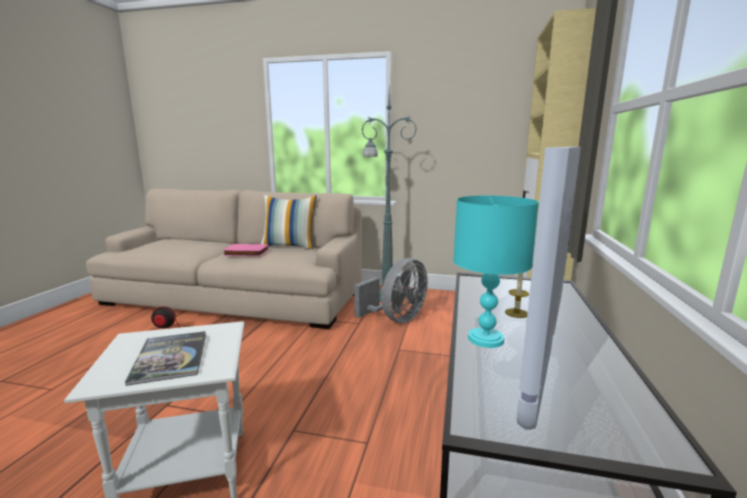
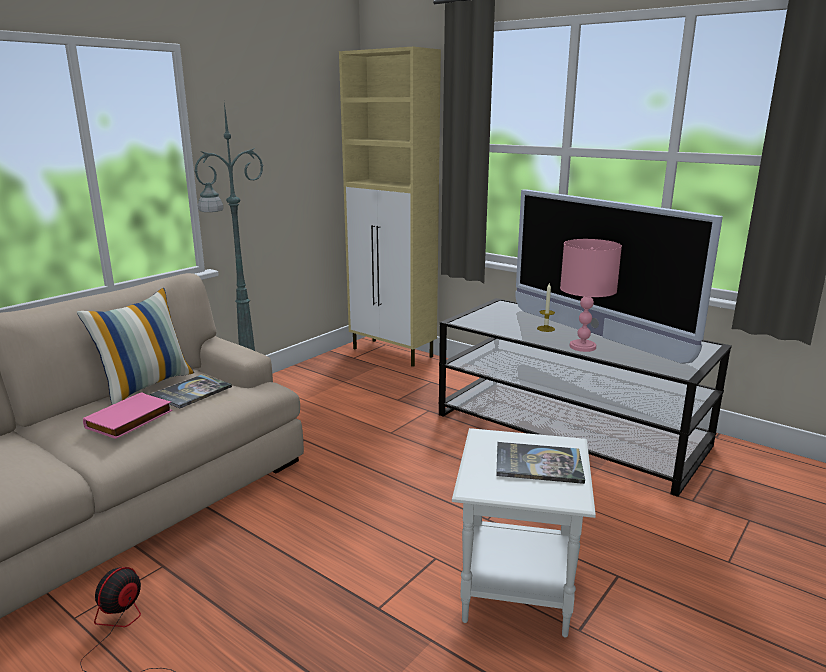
camera: 65 degrees left, 5 degrees up
(286, 254) = (191, 392): none -> book
(396, 319) = (320, 415): grey fan -> none
(485, 339) = (583, 347): turquoise table lamp -> pink table lamp

